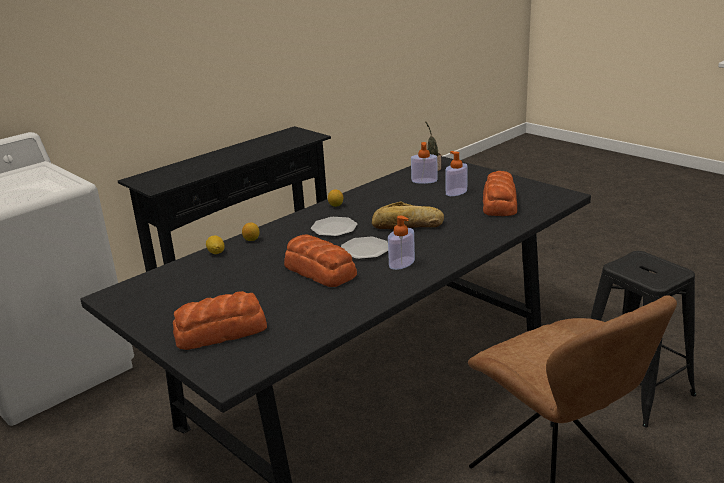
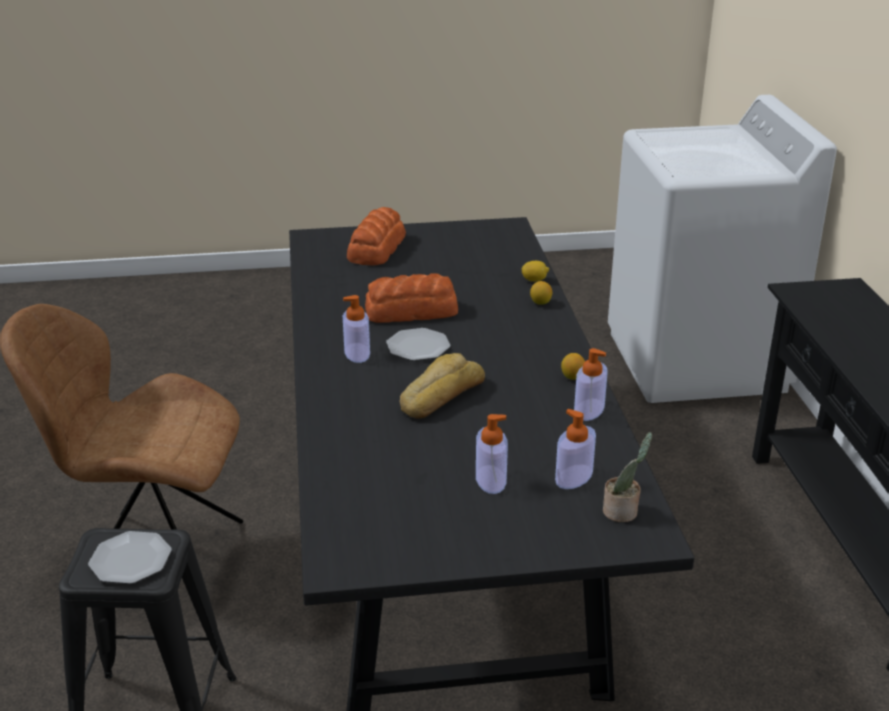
camera: 125 degrees right, 5 degrees up
(334, 228) = (500, 351): plate -> plate (130, 560)
(363, 193) = (589, 410): none -> soap dispenser
(500, 203) = (400, 491): bread -> none

